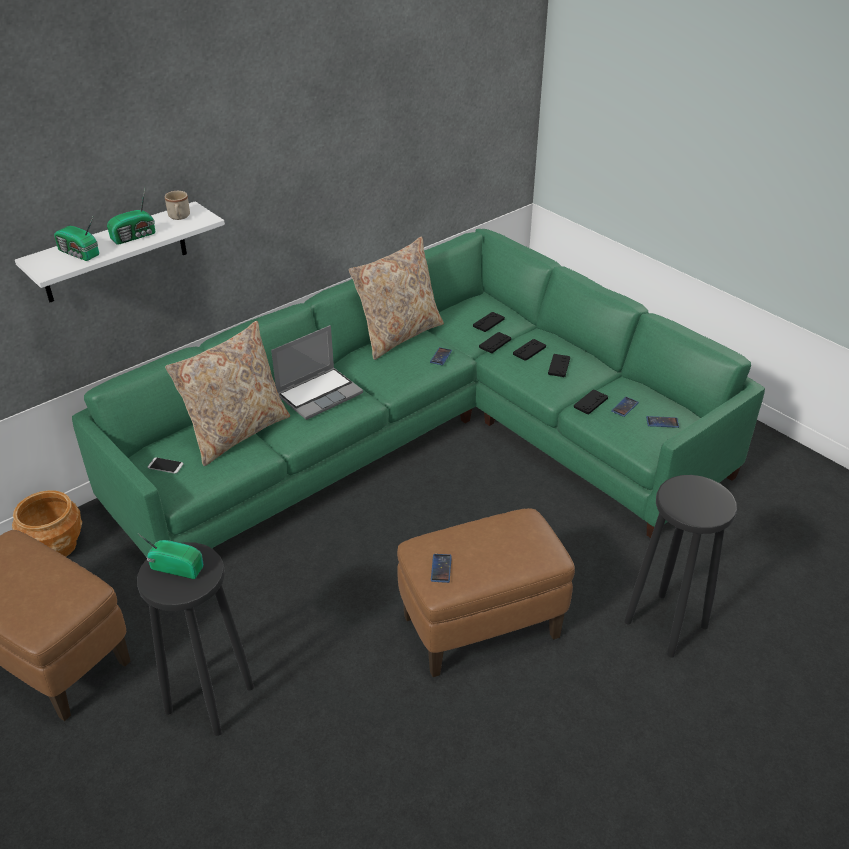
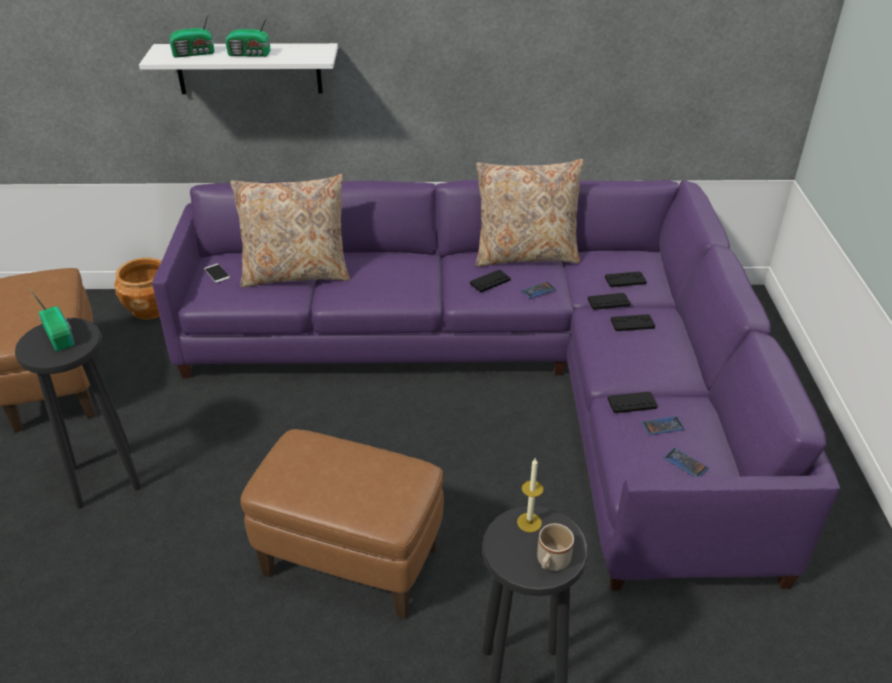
camera: 40 degrees right, 0 degrees up
(79, 254) = (195, 53): radio -> radio turned 90 degrees counterclockwise
(179, 217) = (304, 51): beige mug -> beige mug (551, 563)
(319, 394) = (394, 273): laptop -> none
(430, 438) = (507, 372): green sofa -> purple sofa
(441, 568) = (287, 469): phone -> none
(559, 366) = (643, 352): black game controller -> black game controller (490, 282)
(678, 490) = (529, 522): none -> candle

